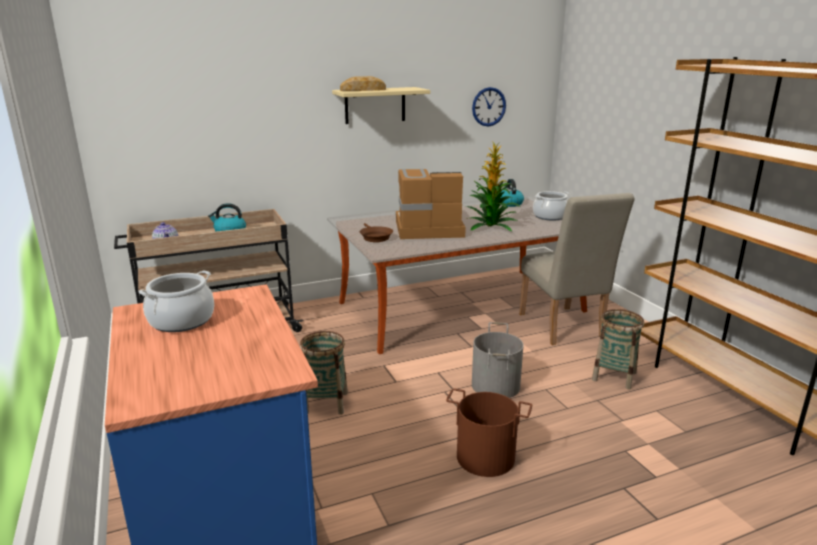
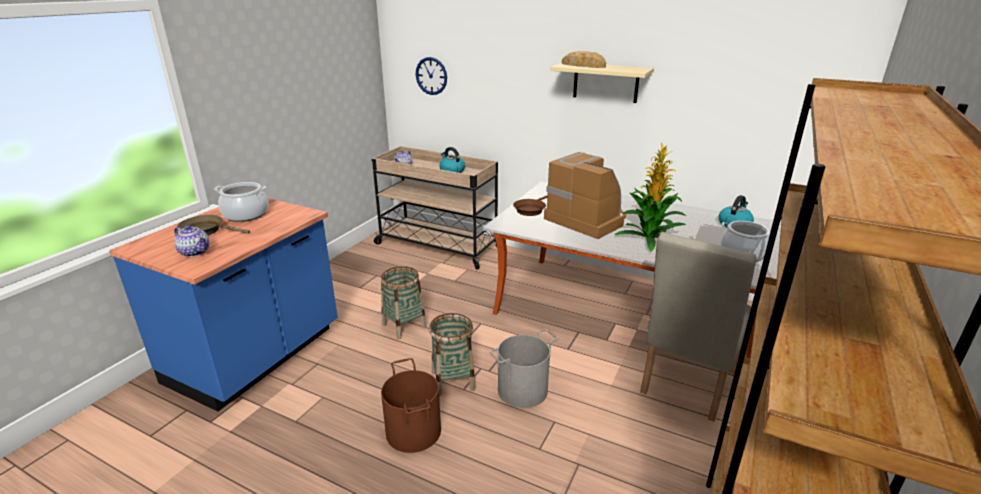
camera: 50 degrees right, 5 degrees up
(182, 350) = (206, 231): none -> brown frying pan
(239, 366) = (195, 252): none -> teapot
(488, 106) = (750, 102): wall clock -> wall clock (431, 76)
(614, 376) = (640, 459): basket -> basket (453, 380)

